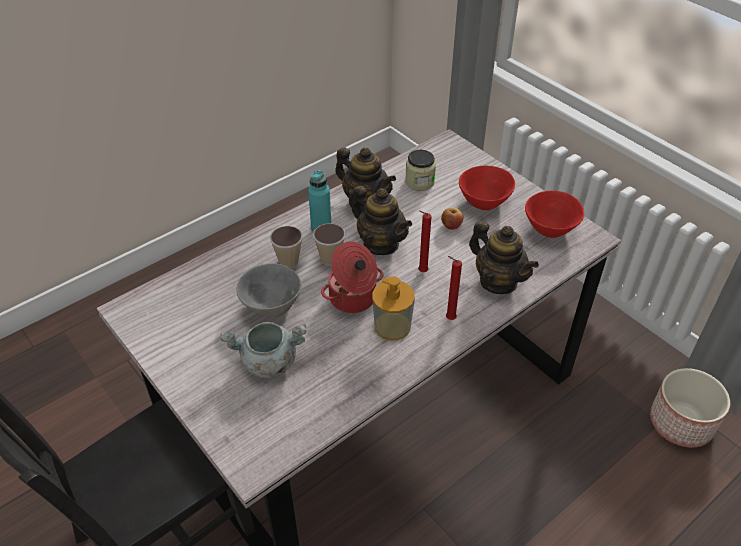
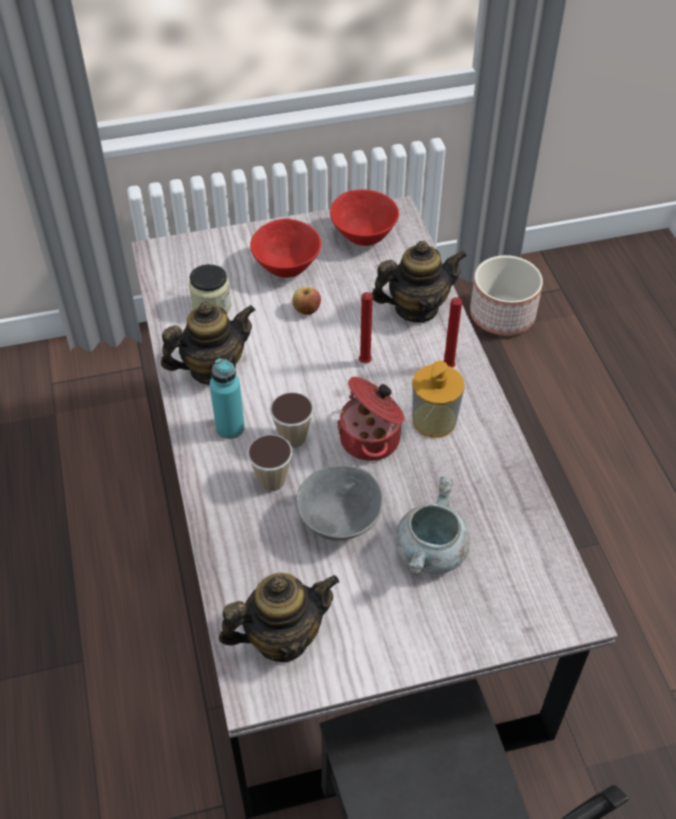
camera: 65 degrees left, 5 degrees up
(381, 244) = (297, 381): teapot -> teapot (281, 637)

